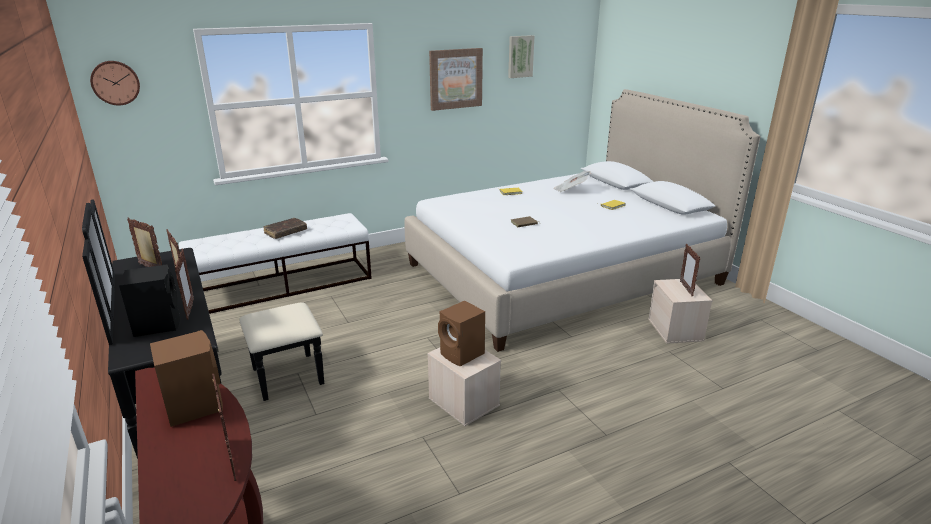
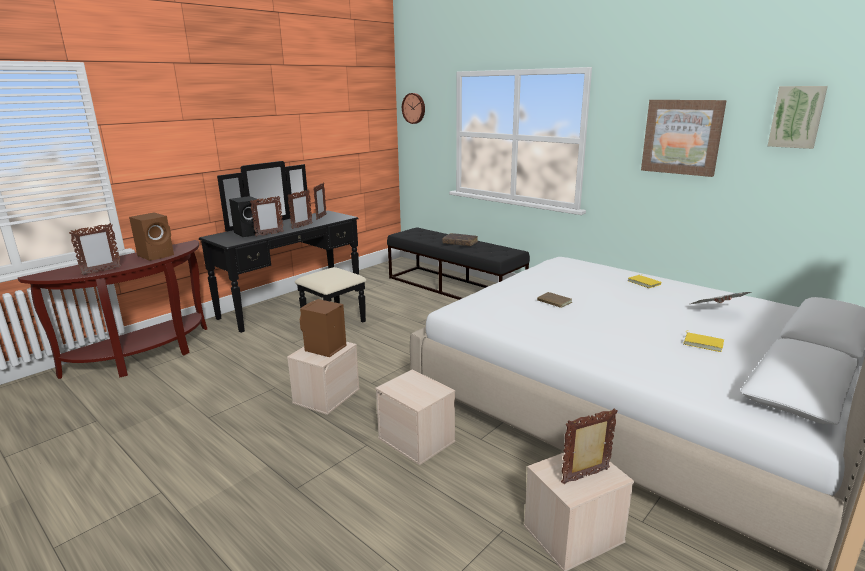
camera: 70 degrees right, 5 degrees down
(283, 285) = (454, 288): white bench -> black bench
(561, 363) = (417, 440): none -> beige storage box

